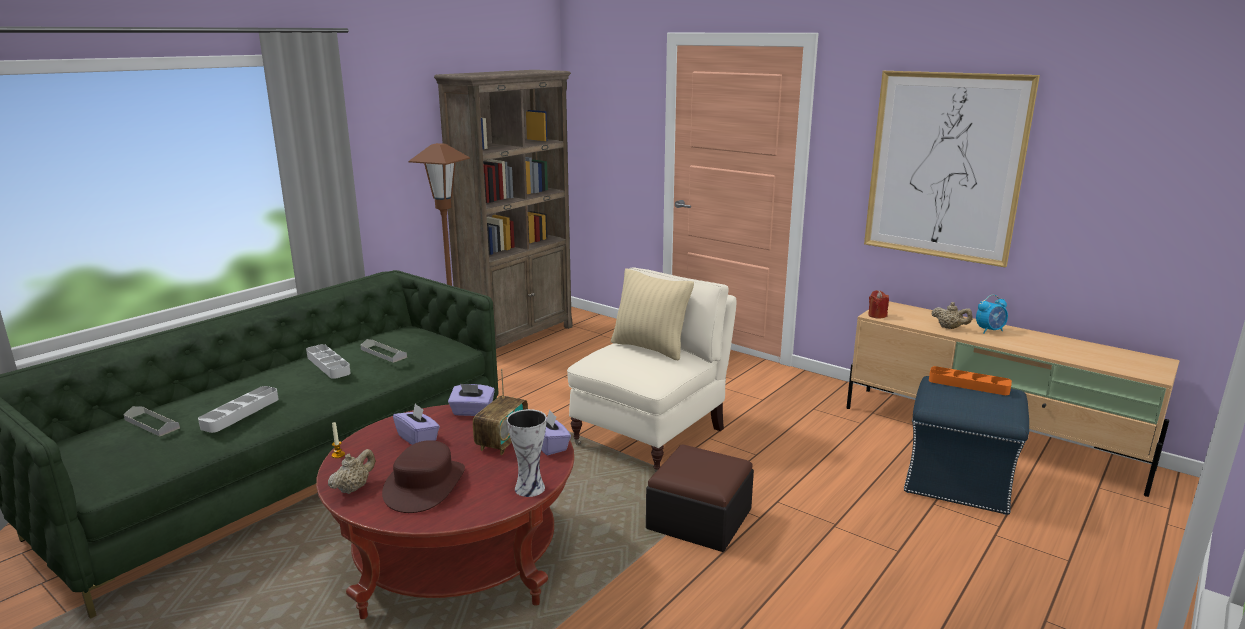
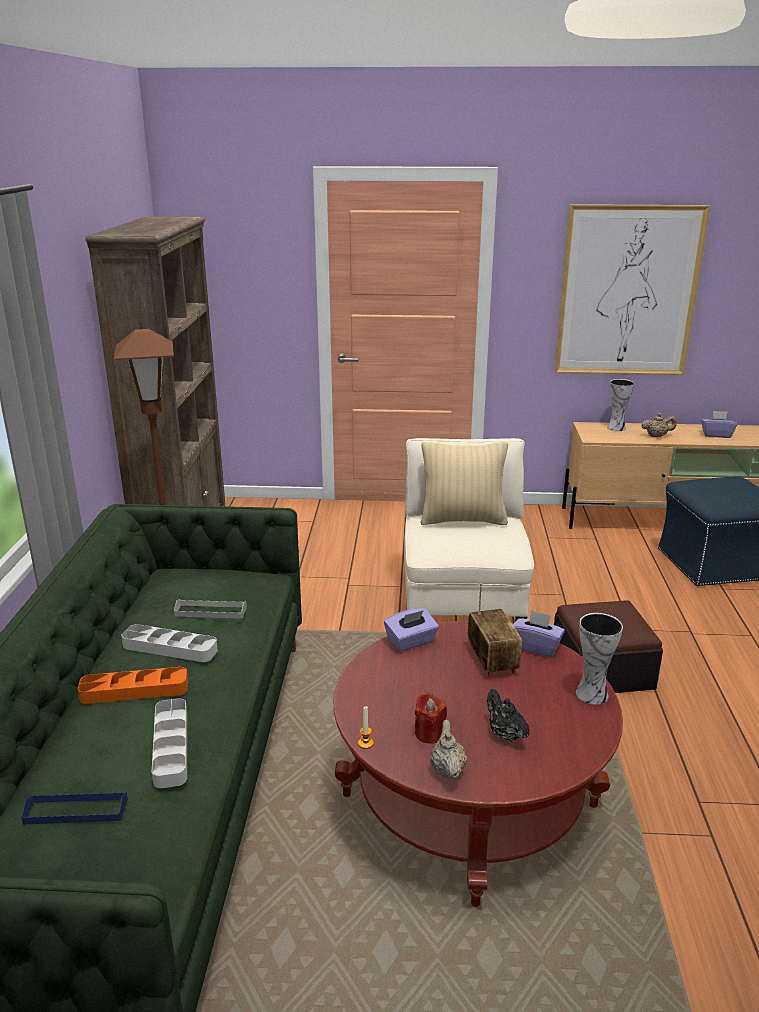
camera: 35 degrees left, 5 degrees up
(152, 424) = (76, 811): grey tray -> blue tray
(418, 438) = (411, 691): purple tissue box -> purple tissue box (716, 435)
(424, 485) = (504, 734): brown hat -> black teapot
(877, 315) = (594, 437): red candle -> red candle (429, 733)
(919, 313) = (616, 427): none -> vase
(968, 385) = (712, 482): orange tray -> orange tray (134, 690)
(990, 330) = (683, 431): alarm clock -> none

